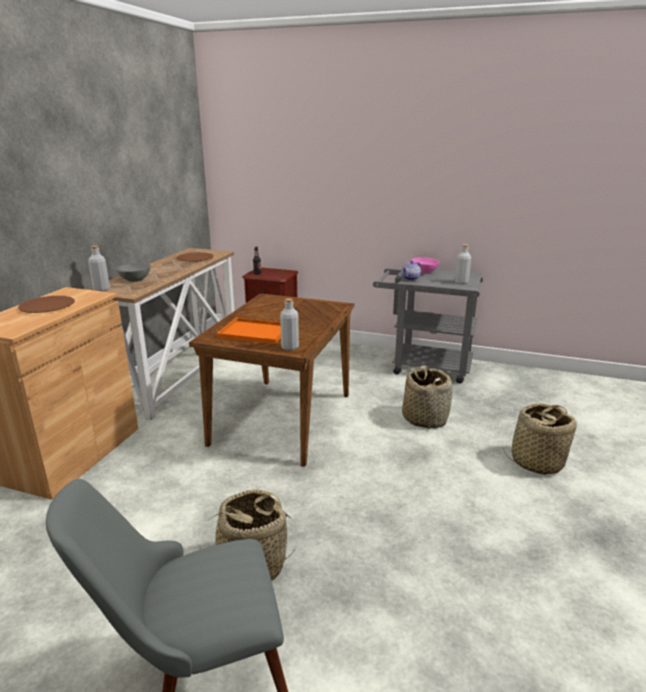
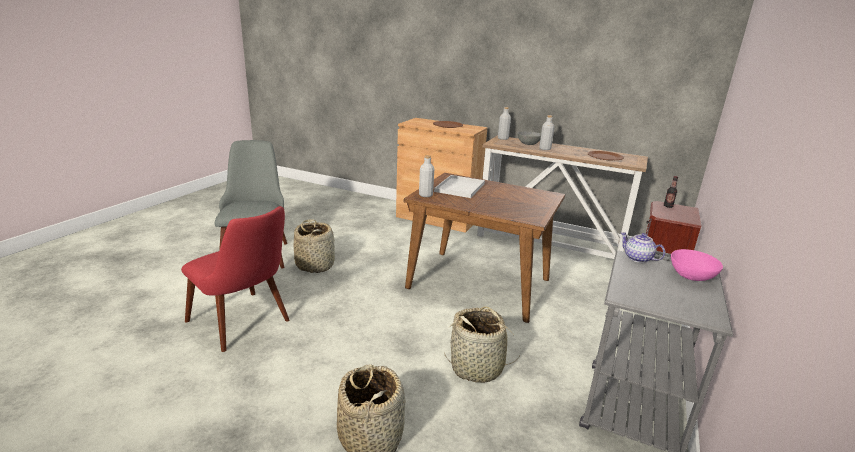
camera: 95 degrees right, 0 degrees up
(256, 332) = (460, 188): orange tray -> white tray
(446, 595) = (246, 325): none -> red chair
(461, 282) = (643, 295): grey bottle -> grey bottle (545, 149)

